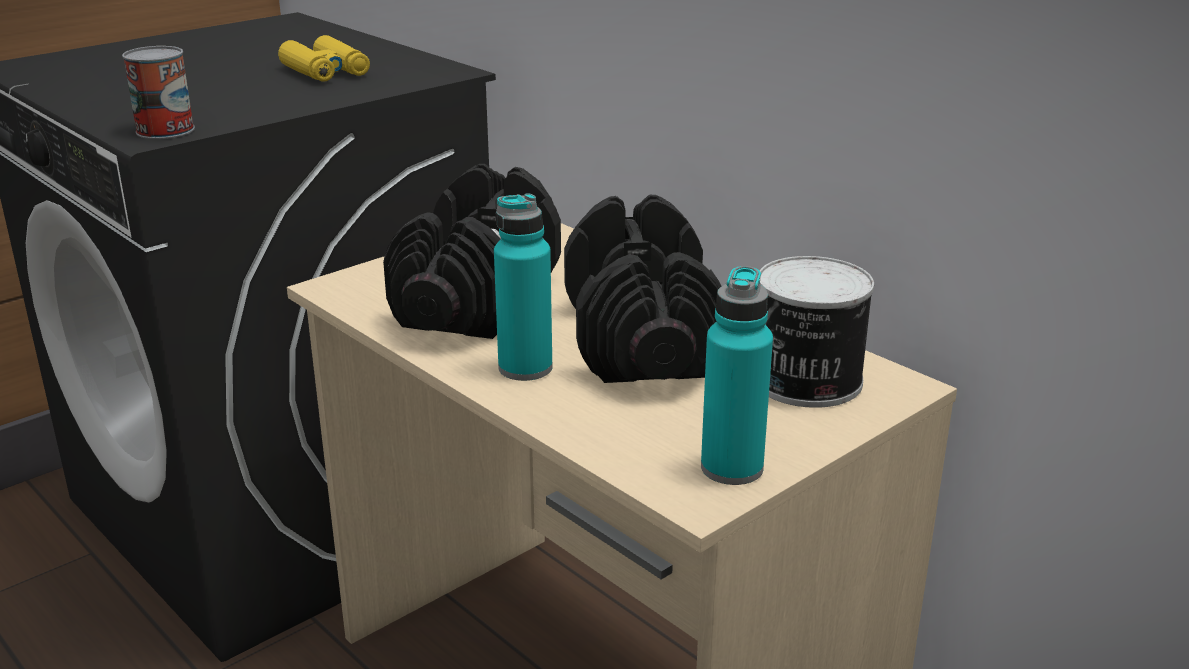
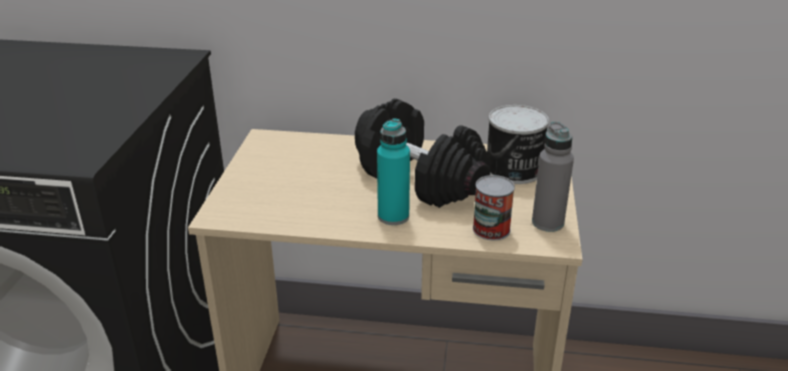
camera: 40 degrees left, 5 degrees up
(165, 130) = (80, 152): can -> can (491, 229)
(326, 72) = (100, 78): yellow binoculars -> none
(479, 298) = (309, 189): black dumbbell -> none
(731, 468) = (547, 222): turquoise bottle -> grey bottle

